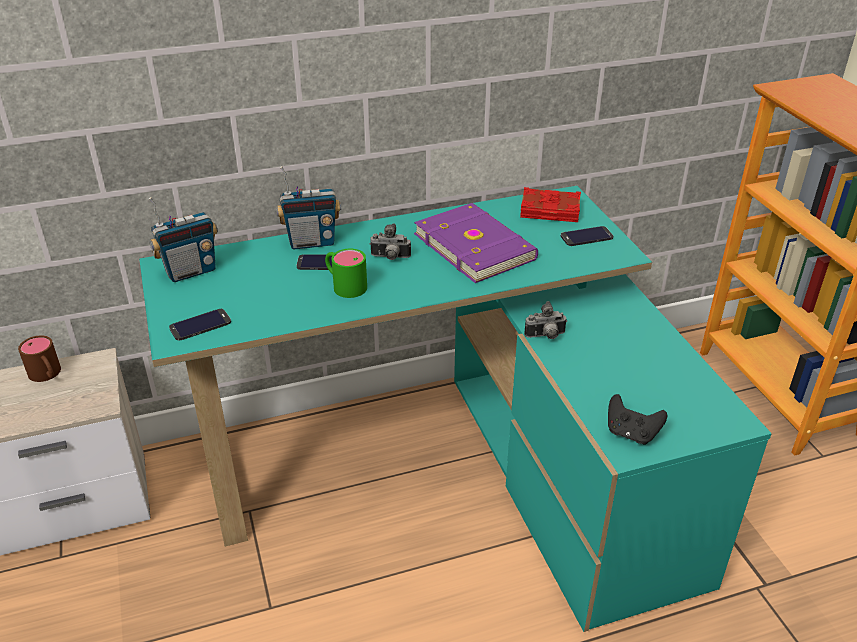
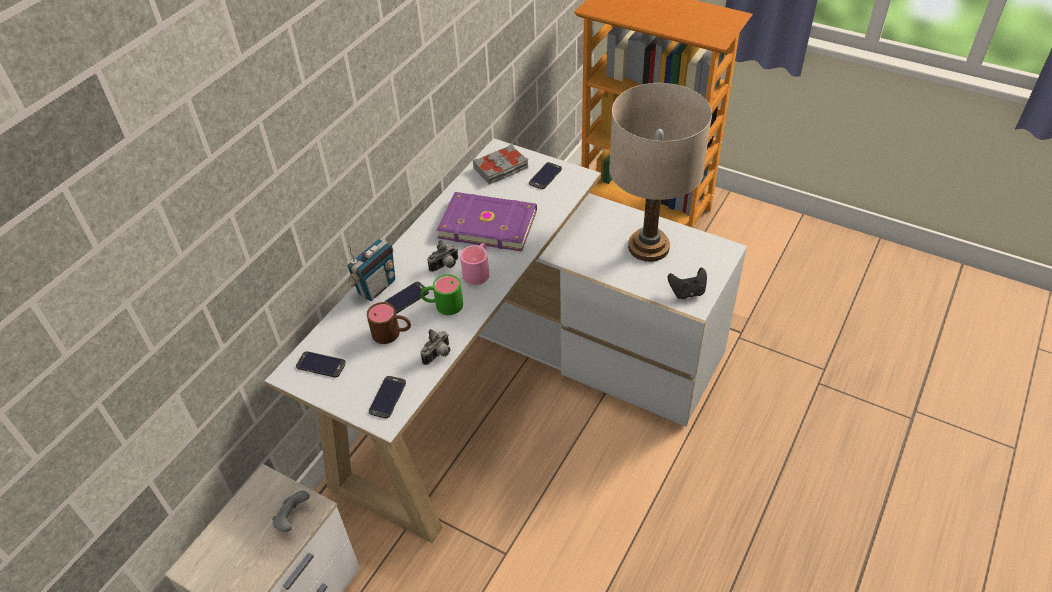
camera: 40 degrees left, 10 degrees up
(47, 375) = (239, 520): brown mug -> brown mug (392, 333)
(77, 401) = (292, 518): none -> grey game controller
(190, 271) = (321, 365): radio -> phone
(413, 277) = (478, 270): none -> pink mug
(455, 468) = (518, 384): turquoise desk -> white desk
(545, 336) = (578, 260): camera -> camera (438, 355)
(550, 211) = (501, 169): red book -> grey book
(641, 367) = (648, 247): none -> beige table lamp

